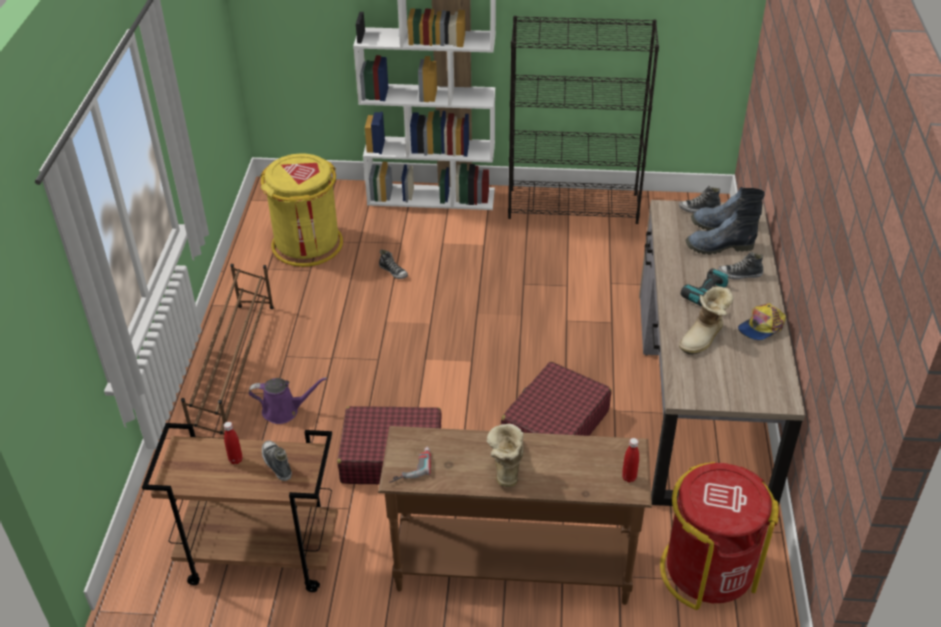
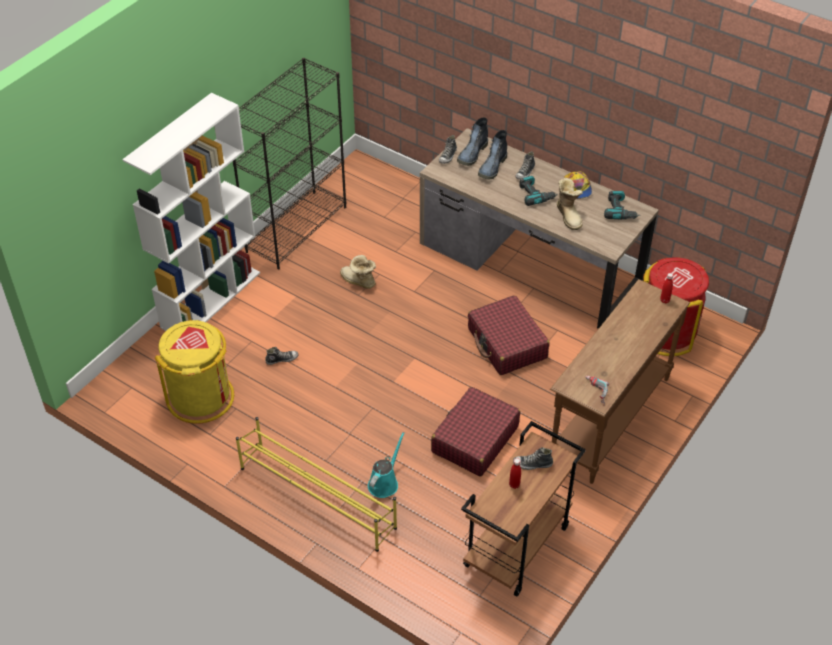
camera: 60 degrees left, 5 degrees up
(236, 370) = (317, 497): brown shoe rack -> yellow shoe rack
(284, 410) = (384, 483): purple watering can -> turquoise watering can
(506, 465) = (621, 348): boot -> boot (358, 282)
(762, 379) = (620, 211): none -> power drill

